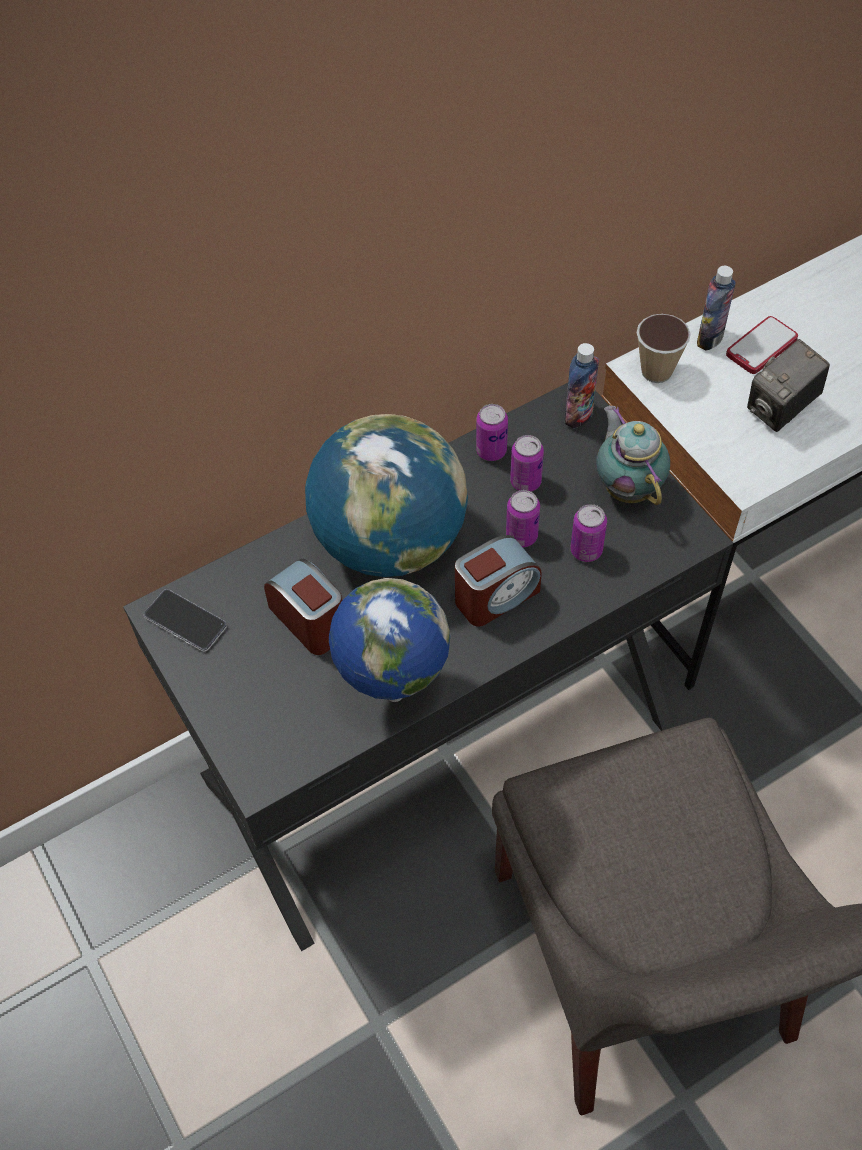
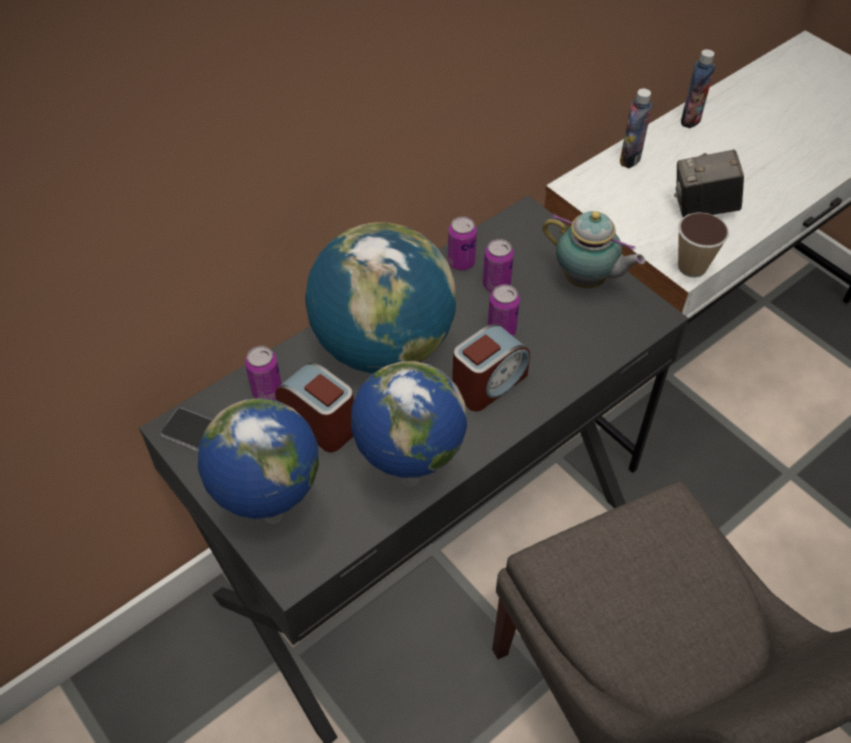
camera: 10 degrees left, 5 degrees down
(246, 719) = (271, 517): none -> globe
(578, 415) = (532, 227): bottle -> bottle (690, 119)
(586, 550) = (561, 336): can -> can (267, 391)
(627, 487) = (586, 281): teapot -> teapot turned 150 degrees clockwise
(656, 371) = (590, 188): cup -> cup (692, 267)
(761, 347) = (674, 161): phone -> none
(781, 409) = (702, 208): camera -> camera turned 45 degrees clockwise

